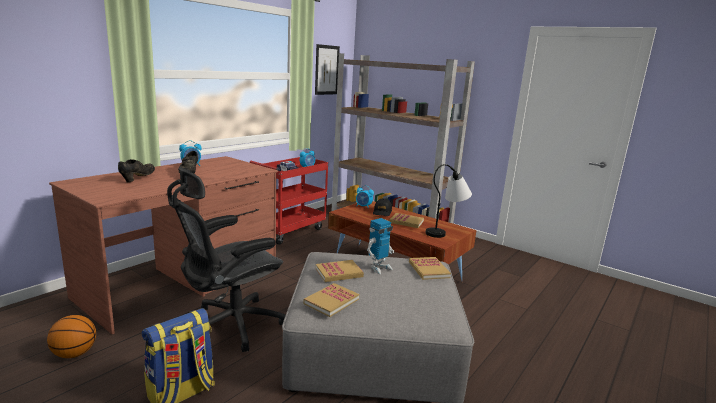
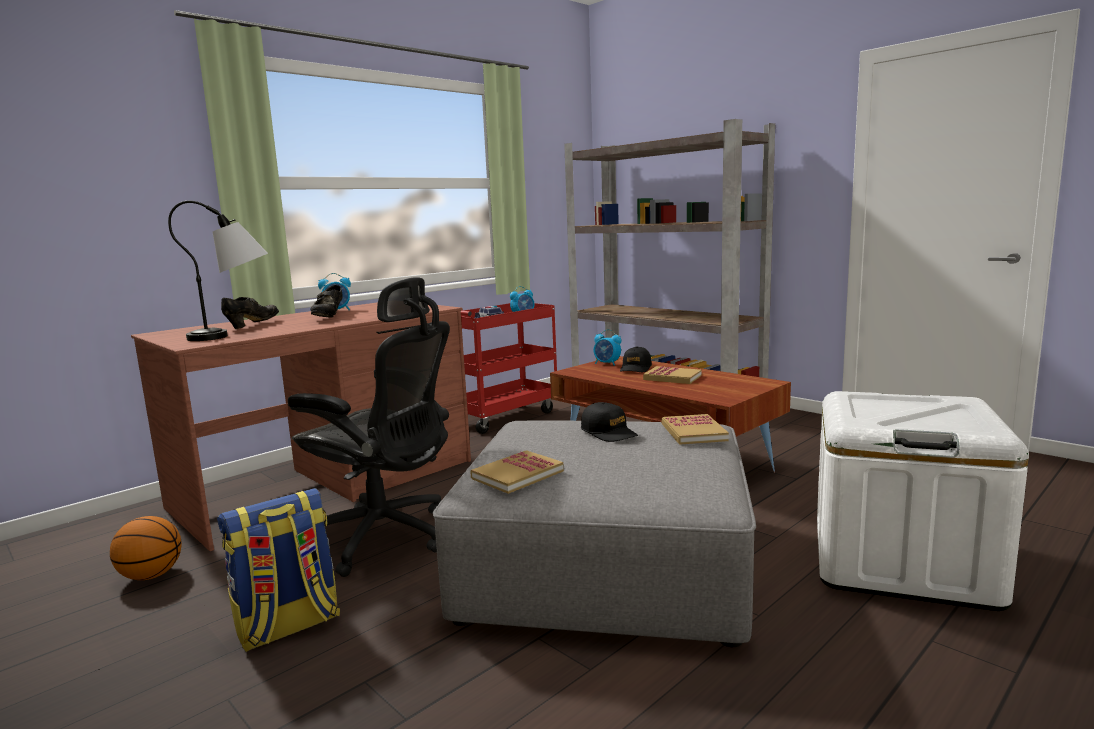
camera: 10 degrees right, 5 degrees down
(231, 326) = (384, 539): office chair -> office chair turned 120 degrees counterclockwise
(327, 70) = (550, 173): picture -> none
(339, 273) = (541, 440): book -> none
(379, 268) = (609, 433): toy robot -> black cap
(446, 232) = (737, 386): table lamp -> table lamp (235, 335)
(537, 347) = (901, 561): none -> white storage box

